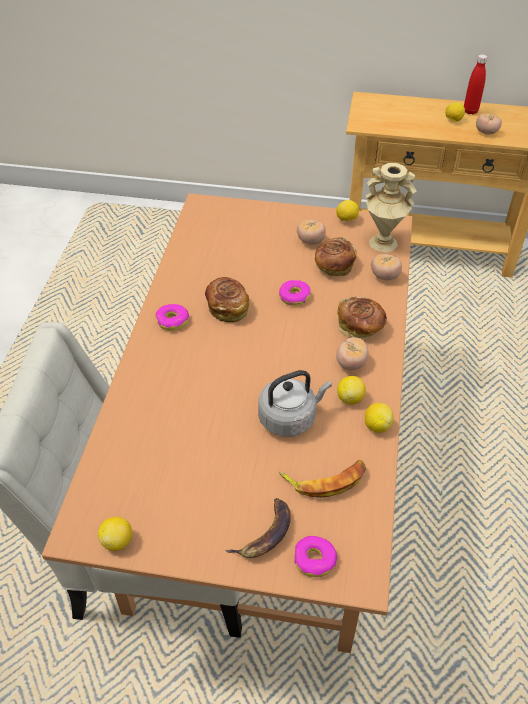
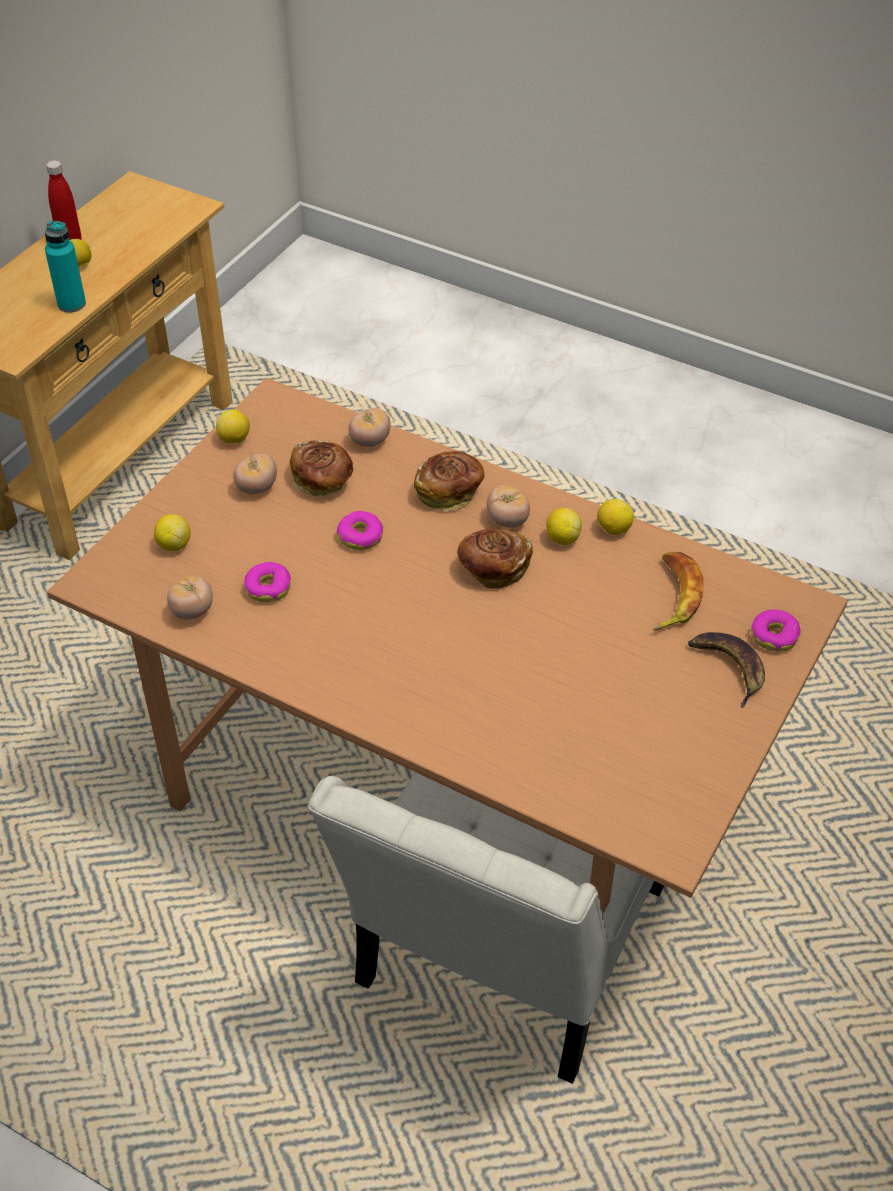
camera: 70 degrees left, 0 degrees up
(117, 541) = (696, 808): lemon -> lemon (174, 544)
(172, 321) = (340, 674): donut -> donut (268, 588)
(227, 307) = (344, 609): bread -> bread (493, 569)
(290, 418) = (570, 600): grey kettle -> none
(382, 243) = (305, 421): beige vase -> none
(418, 129) = (71, 304): none -> turquoise bottle
(486, 132) = (132, 249): tomato -> tomato (192, 611)

